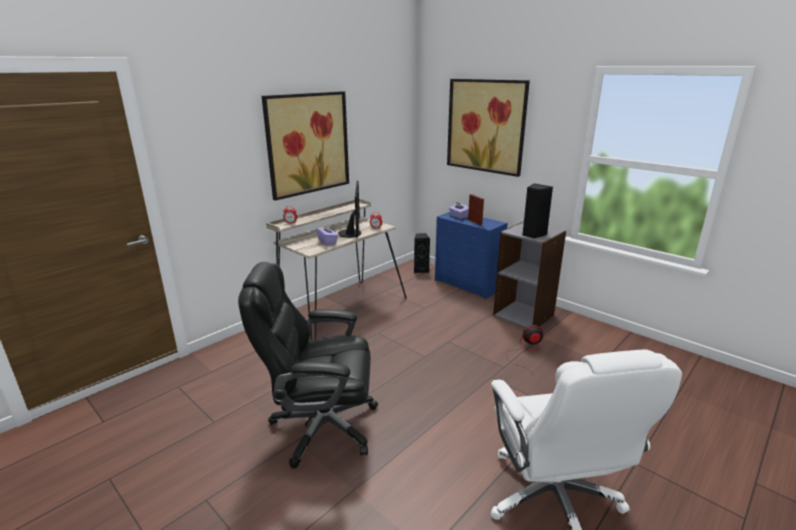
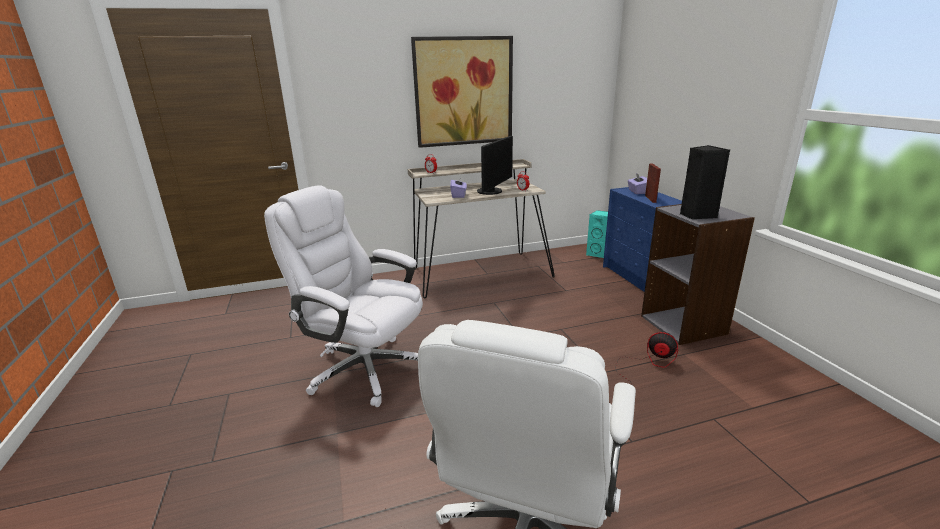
camera: 30 degrees right, 0 degrees up
(321, 426) = (364, 369): black office chair -> white office chair
(421, 270) = (597, 254): black speaker -> turquoise speaker
(486, 126) = (684, 76): picture -> none

